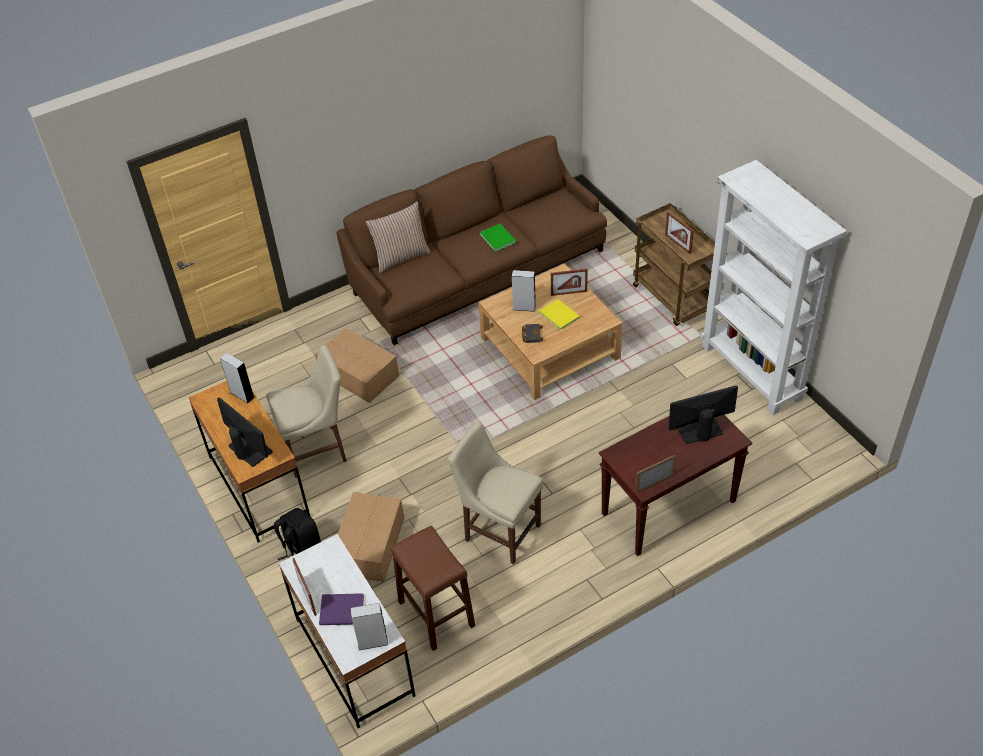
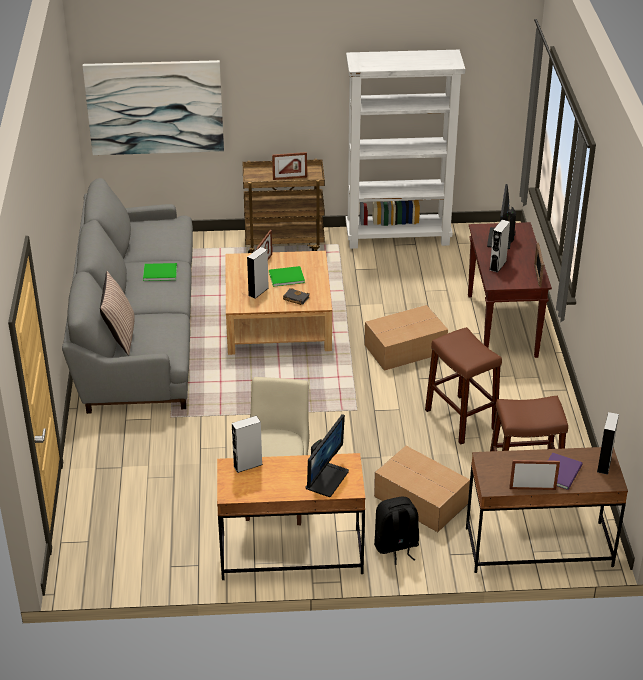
camera: 65 degrees left, 10 degrees down
(249, 449) = (326, 479): monitor -> monitor turned 135 degrees clockwise
(354, 657) = (538, 547): white desk -> brown desk
(359, 375) = (203, 443): cardboard box -> cardboard box (406, 348)
(478, 270) = (138, 327): brown sofa -> grey sofa
(499, 531) = (460, 419): beige chair -> brown stool
(559, 314) = (285, 277): yellow book -> green book
(627, 106) = (155, 107): none -> picture
(648, 445) = (497, 265): none -> grey speaker

